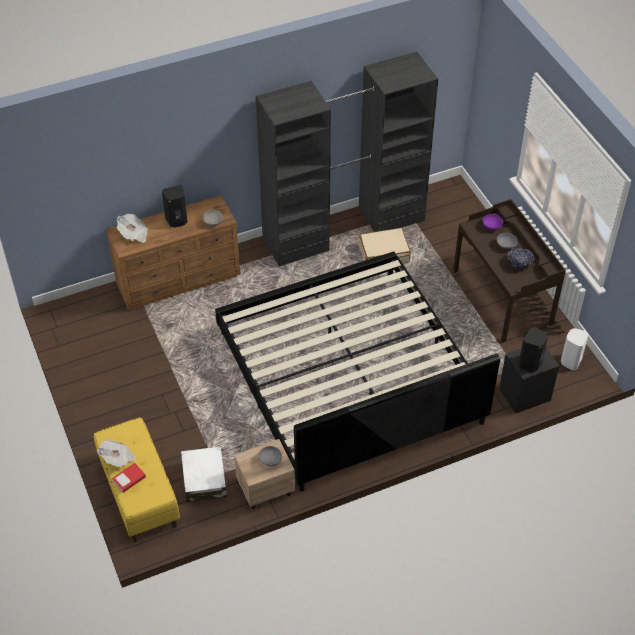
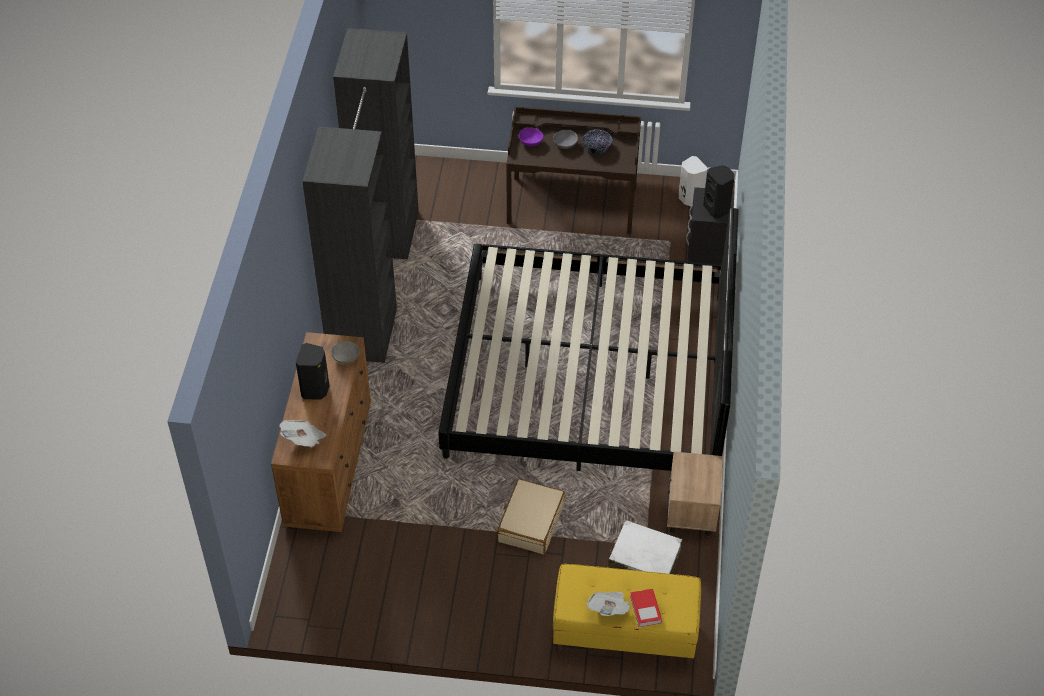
camera: 60 degrees left, 0 degrees up
(270, 460) = (697, 470): grey bowl -> none
(383, 253) = (438, 266): beige suitcase -> beige suitcase (530, 523)

